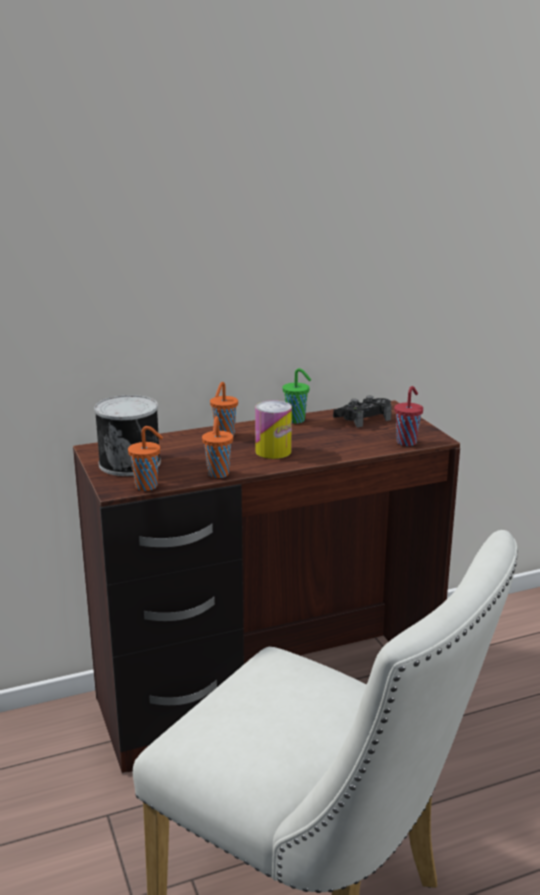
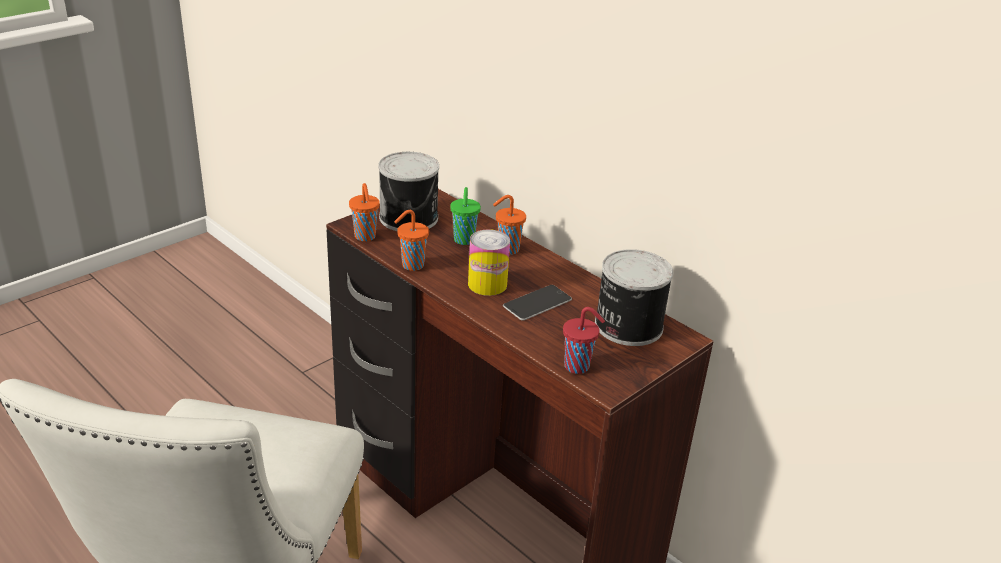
camera: 65 degrees right, 10 degrees up
(296, 420) = (582, 283): green cup -> green cup (464, 241)
(313, 439) = (537, 303): none -> phone
(363, 418) = (626, 325): black game controller -> can

